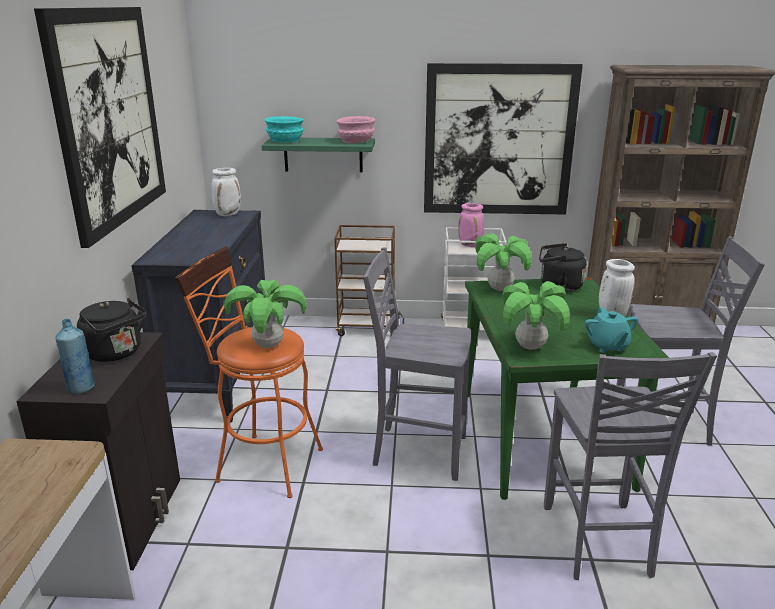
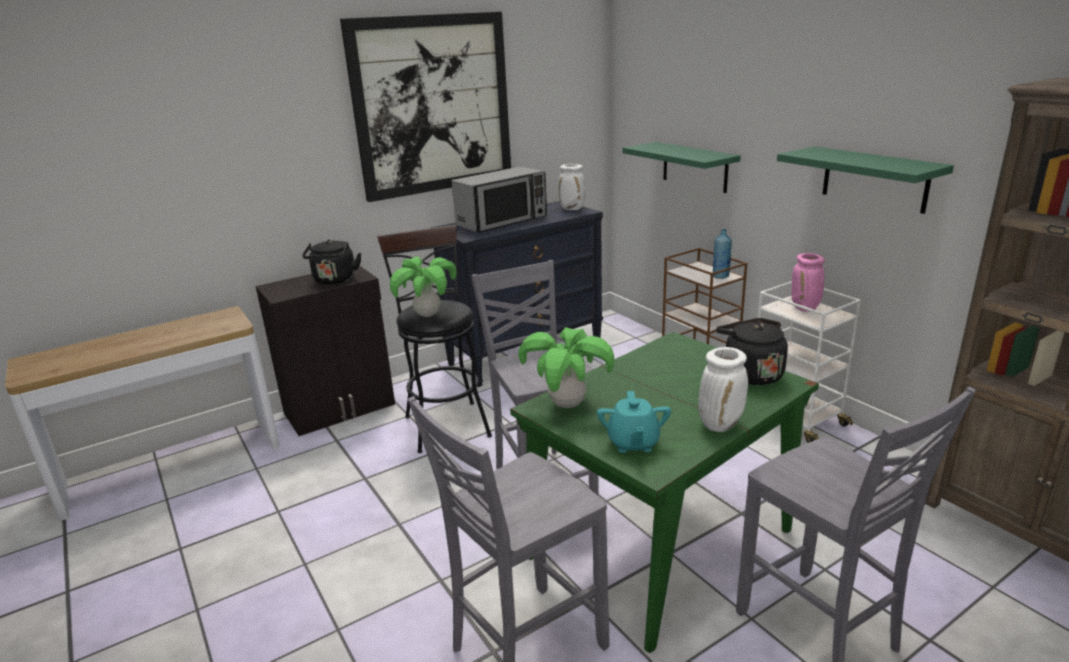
camera: 55 degrees right, 0 degrees up
(81, 388) = (283, 291): blue bottle -> blue bottle (720, 276)
(194, 239) = (502, 221): none -> microwave
(262, 463) = (445, 422): orange stool -> black stool
(285, 140) = (653, 146): turquoise bowl -> none
(356, 141) = (708, 155): pink bowl -> none
(498, 141) = (874, 179): picture -> green shelf
(500, 289) = (683, 351): potted plant -> none
(607, 346) = (633, 443): turquoise teapot -> turquoise teapot turned 45 degrees counterclockwise

